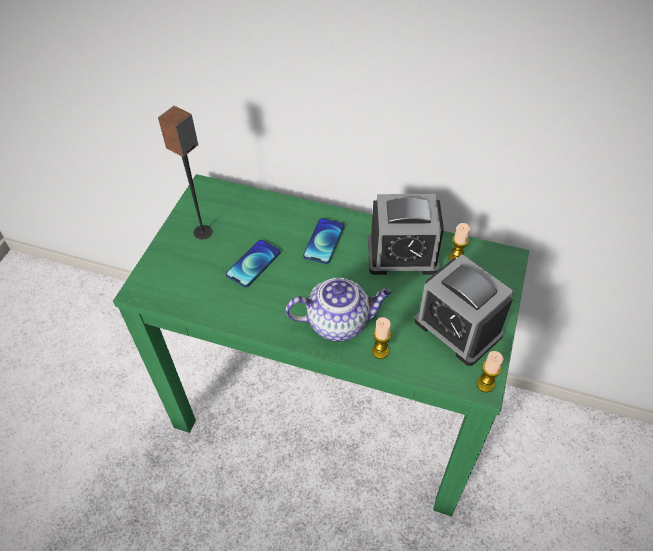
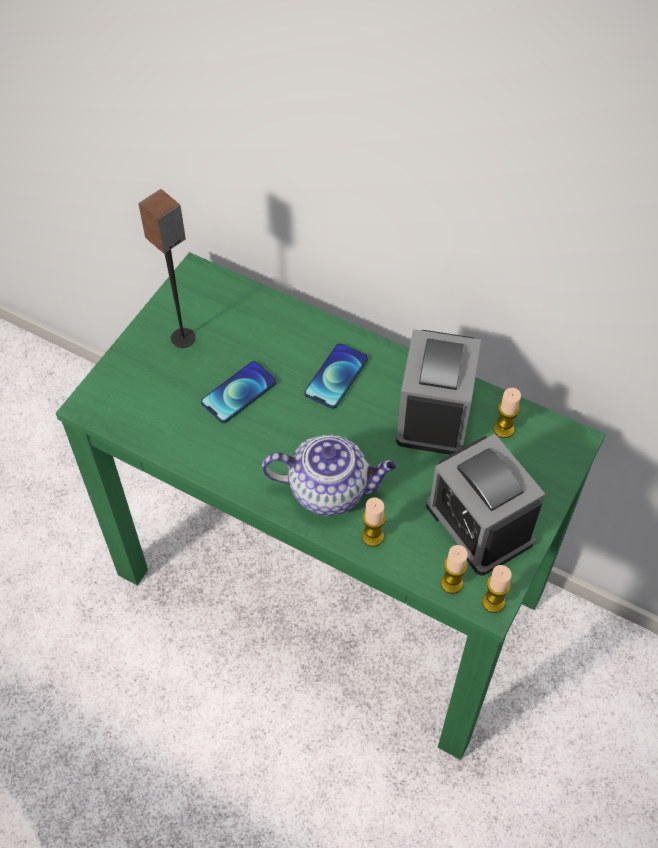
camera: 10 degrees right, 5 degrees up
(402, 255) = (434, 413): alarm clock -> alarm clock turned 90 degrees clockwise
(449, 375) = (451, 583): none -> candle

